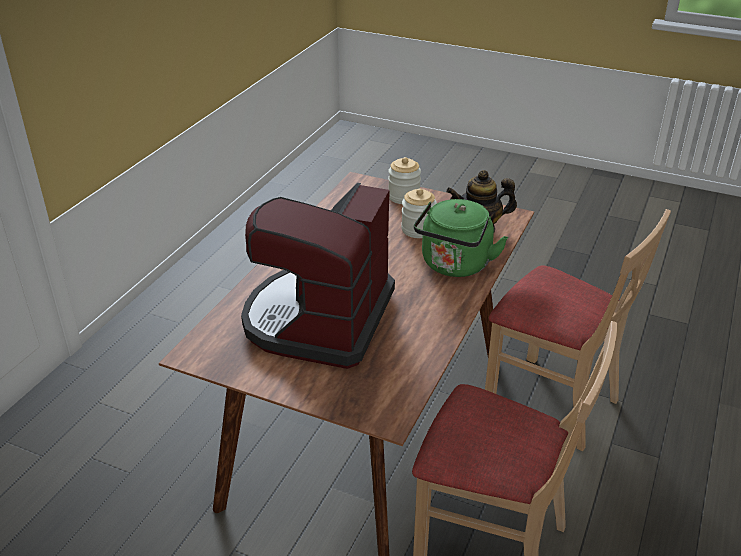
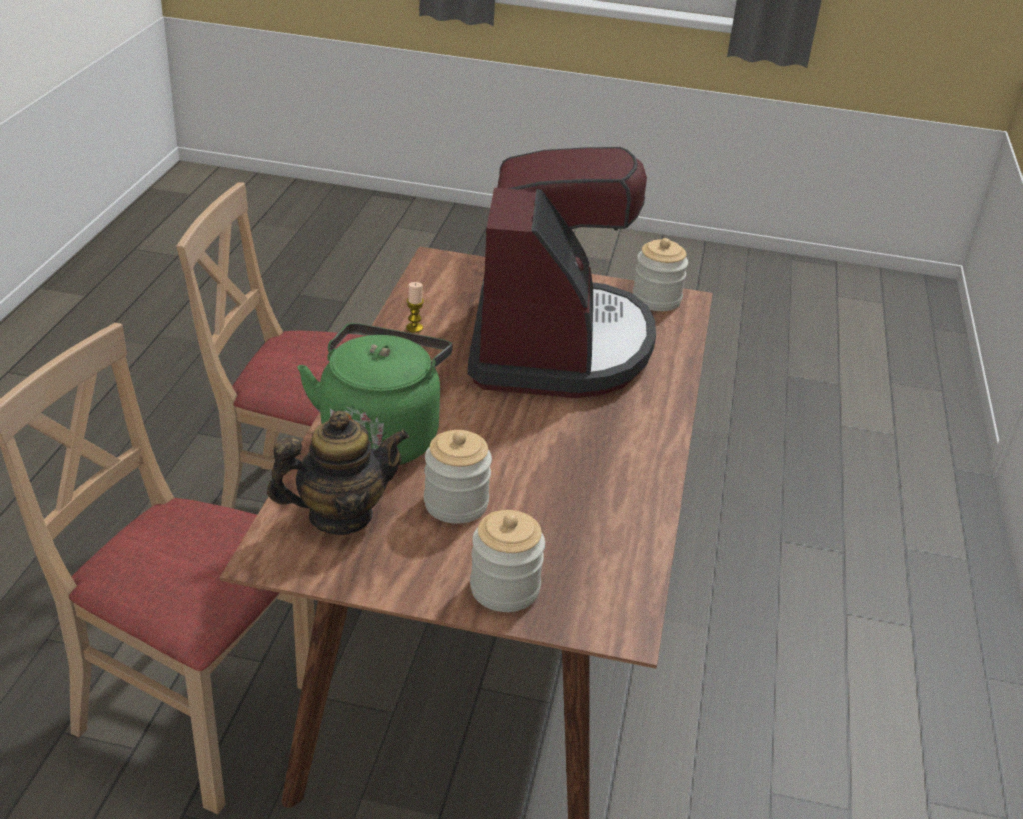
camera: 165 degrees right, 0 degrees up
(213, 357) = (656, 299): none -> jar
(422, 343) = (414, 328): none -> candle

